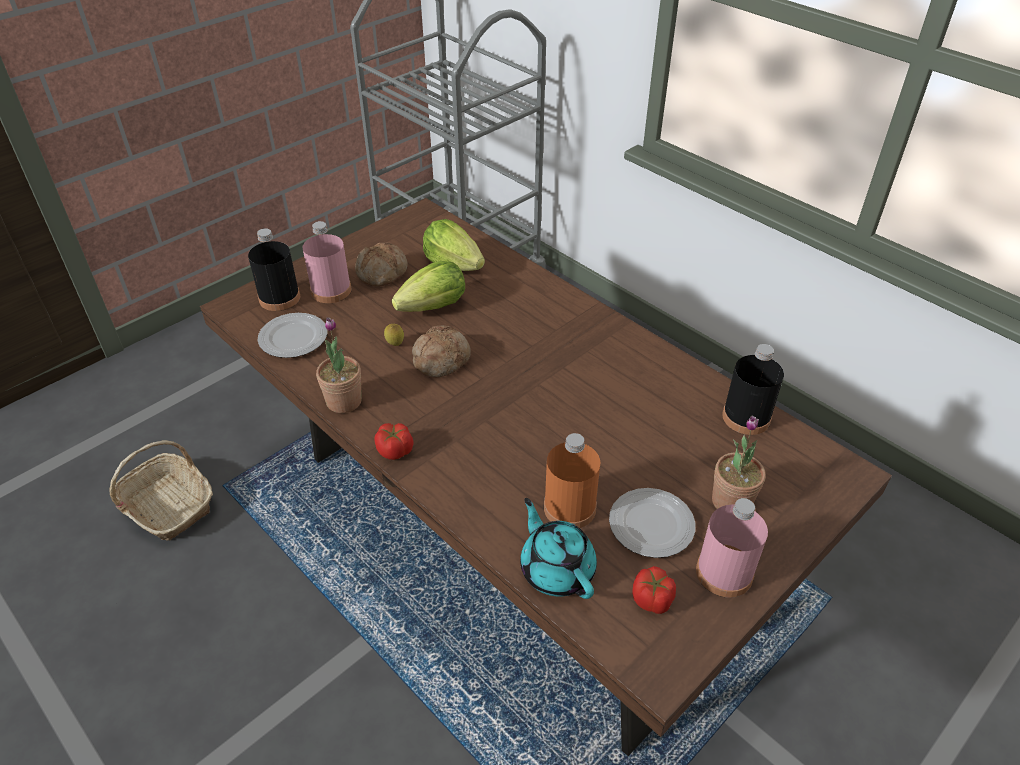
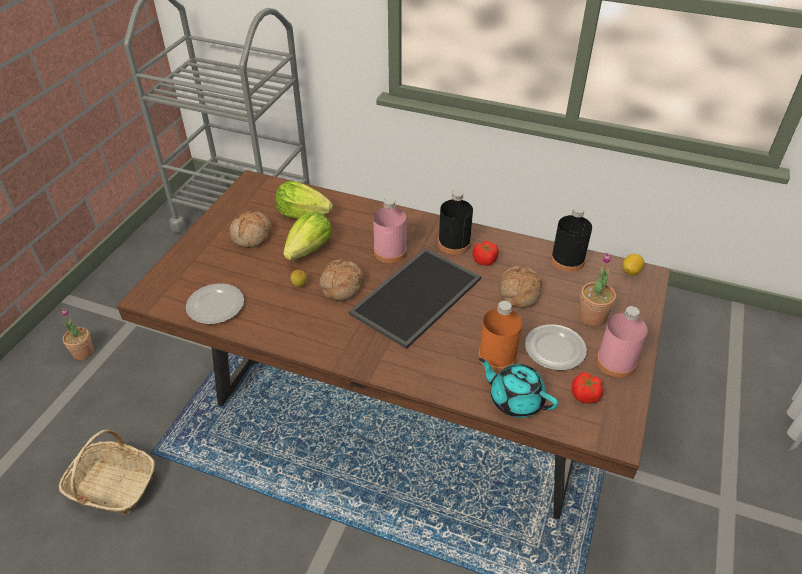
camera: 25 degrees left, 0 degrees up
(279, 298) = (181, 279): black bottle -> black bottle (454, 243)
(331, 290) = (220, 261): pink bottle -> pink bottle (390, 252)
(344, 401) = (289, 339): potted plant -> potted plant (83, 352)
(395, 451) = (353, 361): tomato -> tomato (484, 261)
(520, 397) = (415, 294): none -> tray
(651, 437) = (518, 293): none -> bread
(828, 460) = (631, 271): none -> lemon

